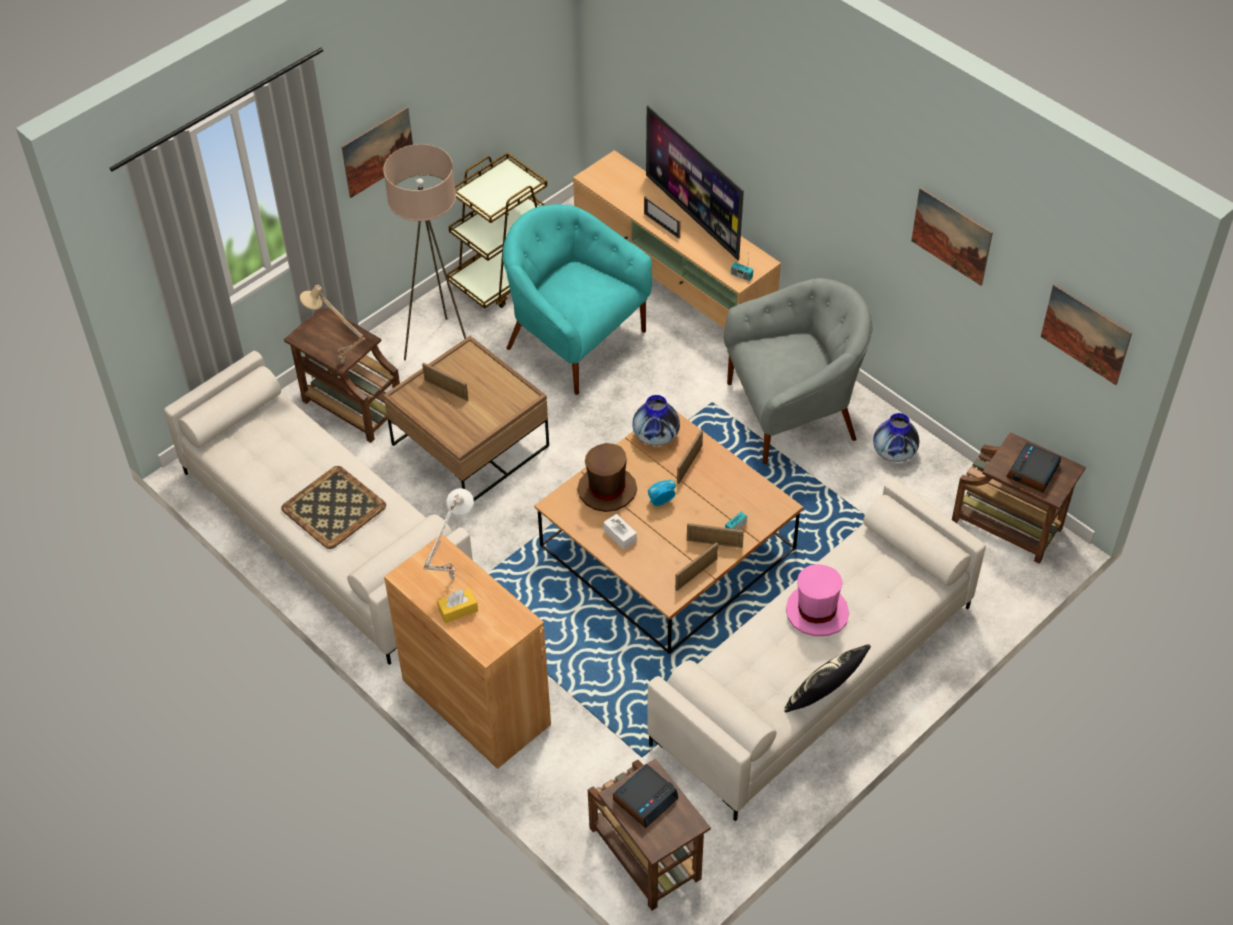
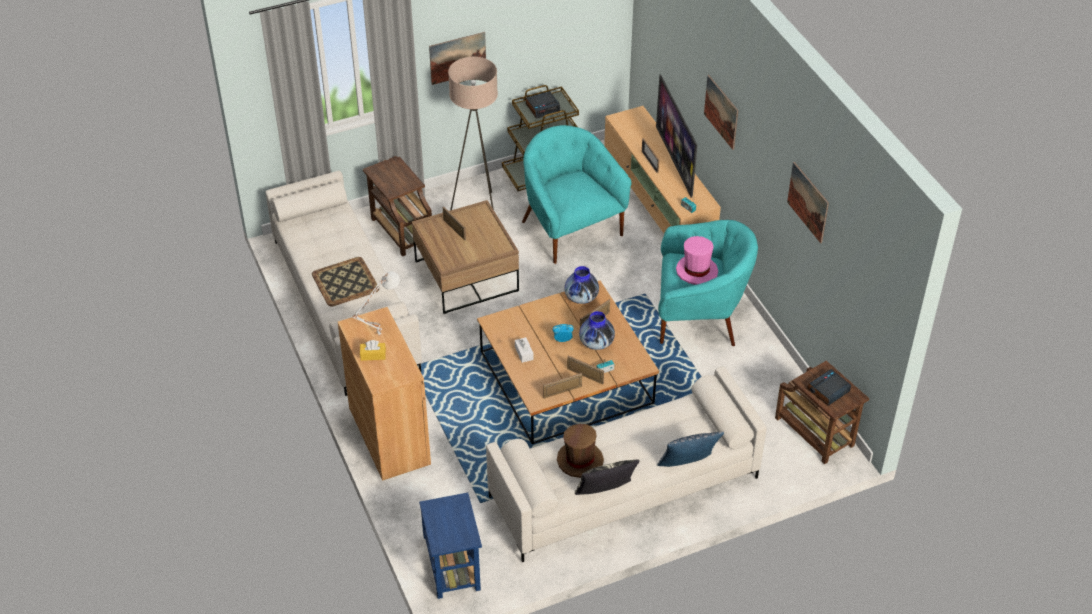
camera: 20 degrees right, 5 degrees down
(341, 364) = (391, 194): beige table lamp -> none
(607, 490) = (530, 322): brown hat -> brown hat (580, 460)
(645, 798) = (448, 514): alarm clock -> alarm clock (543, 107)
(647, 856) = (452, 565): brown side table -> blue side table
(792, 412) = (698, 315): grey armchair -> turquoise armchair
(816, 612) = (630, 438): pink hat -> pink hat (696, 271)
(894, 452) = (757, 361): vase -> vase (596, 343)
(905, 626) = (688, 465): none -> pillow
(1085, 334) = (872, 291): picture -> picture (721, 112)

